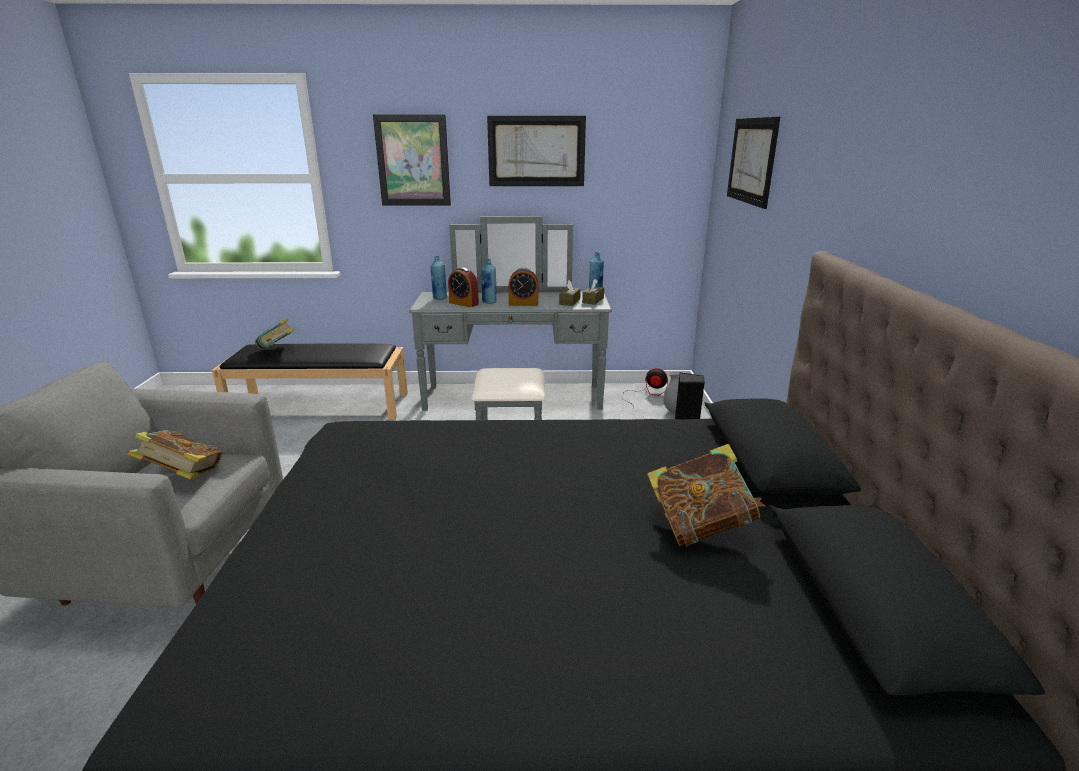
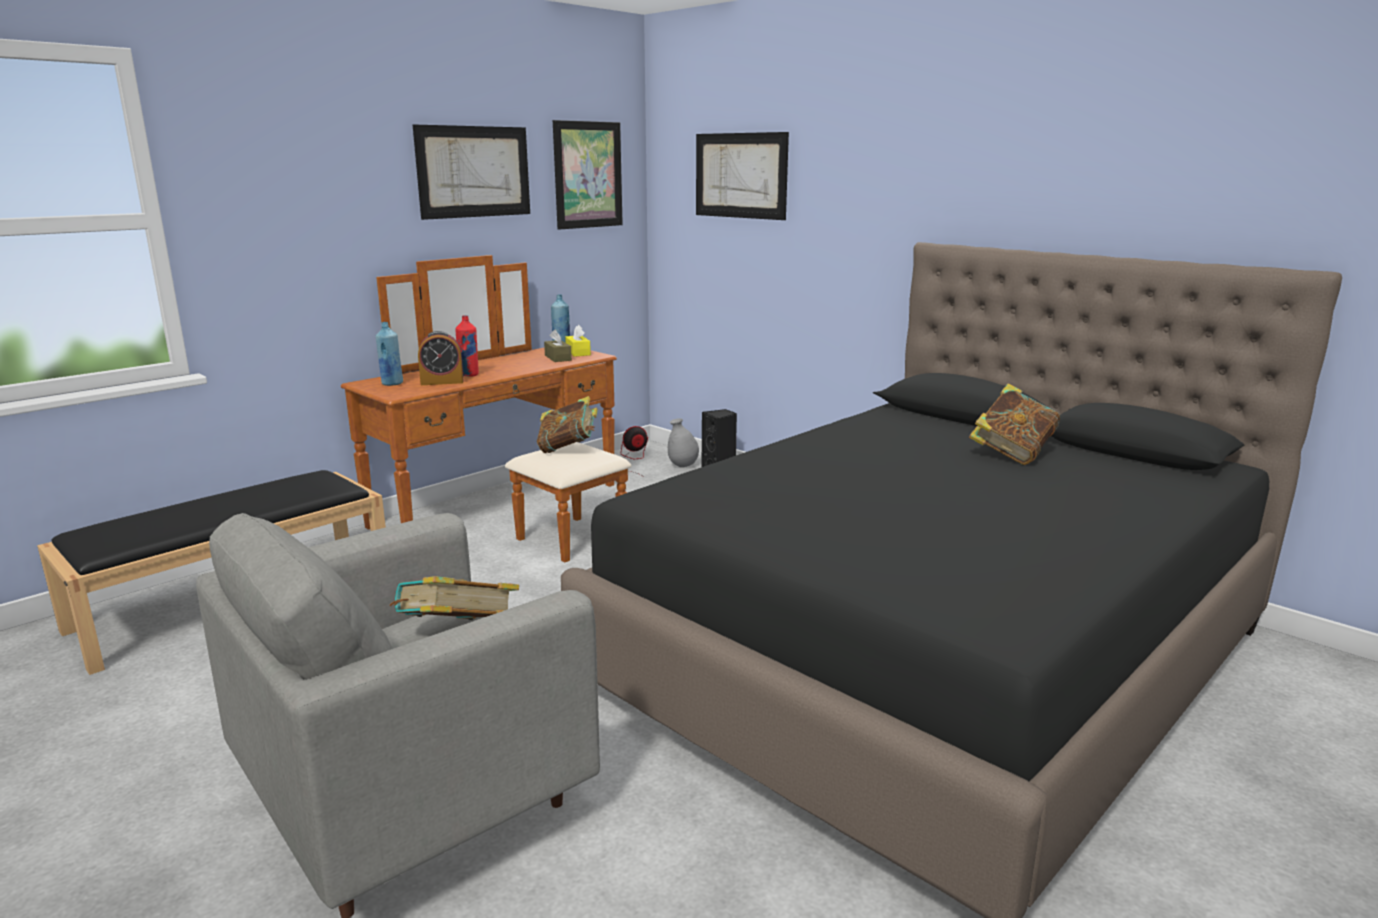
camera: 45 degrees left, 5 degrees down
(278, 351) = (155, 522): book -> book (568, 449)
(413, 161) = (315, 188): picture -> picture (588, 175)
(489, 302) = (469, 375): blue bottle -> red bottle
(513, 406) = (514, 512): grey dresser -> brown dresser
(523, 304) = (514, 369): alarm clock -> none
(593, 300) = (578, 352): brown tissue box -> yellow tissue box

